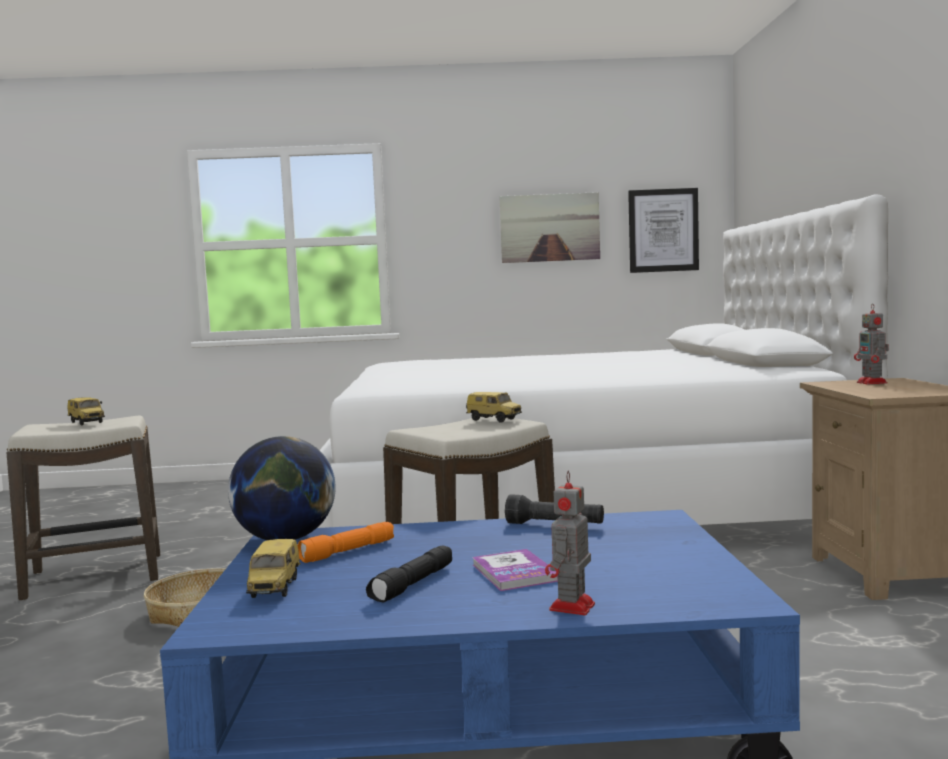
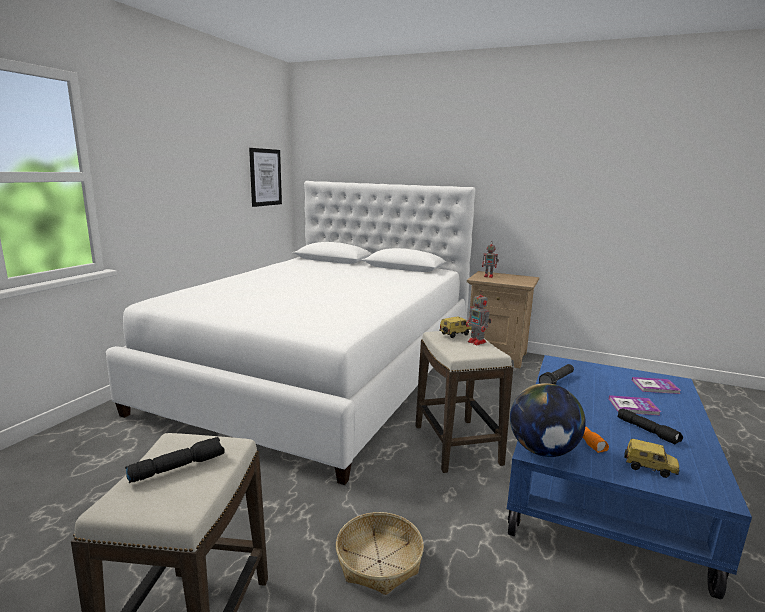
camera: 65 degrees left, 10 degrees up
(88, 423) = (178, 467): toy car -> black flashlight
(549, 227) = (210, 172): picture -> none
(571, 608) = (684, 408): toy robot -> toy robot (477, 342)
(661, 584) = (655, 386): none -> book

